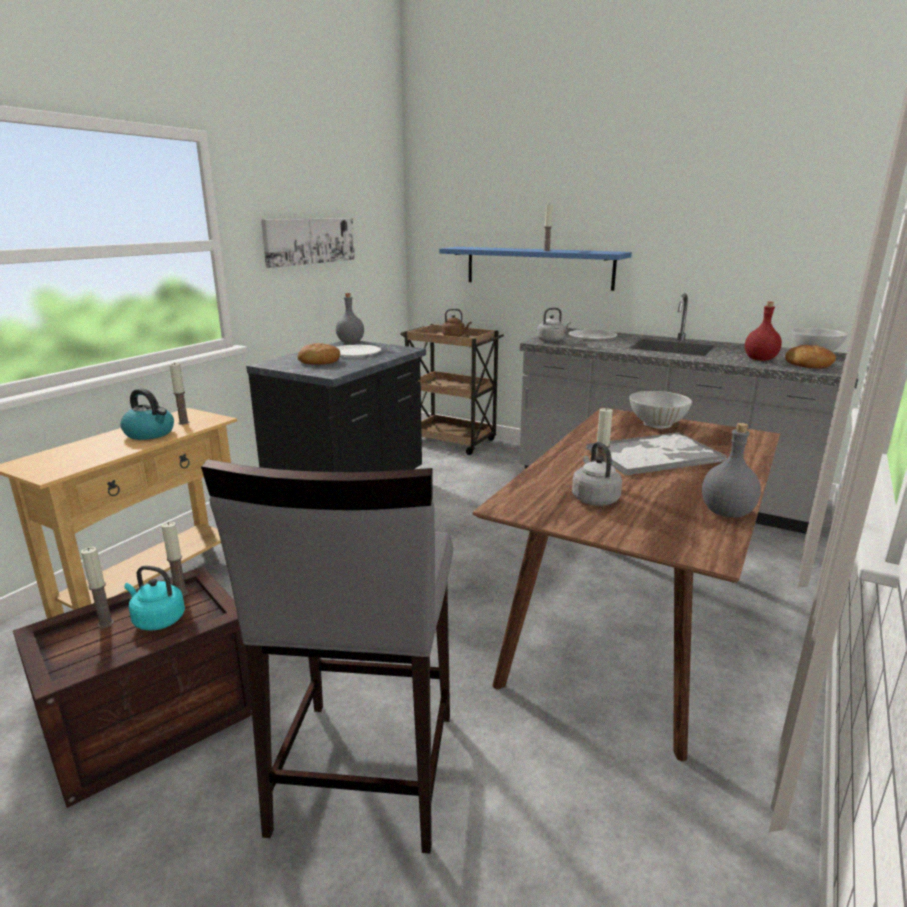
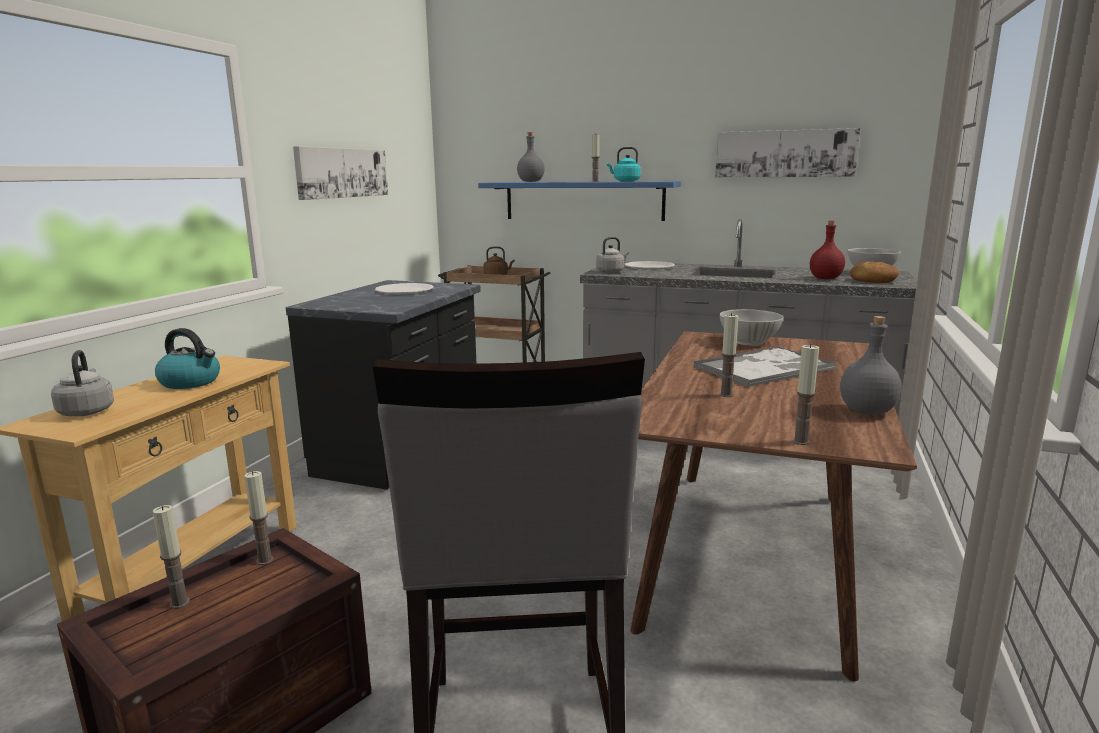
camera: 10 degrees left, 5 degrees down
(157, 620) = (246, 592): turquoise kettle -> turquoise kettle (625, 181)
(183, 422) = (227, 369): candle -> candle (801, 441)
(319, 362) = (369, 300): bread -> none
(350, 342) = (392, 282): grey bottle -> grey bottle (530, 181)
(594, 498) = (730, 409): grey kettle -> grey kettle (87, 411)
(737, 228) = (784, 154): none -> picture

